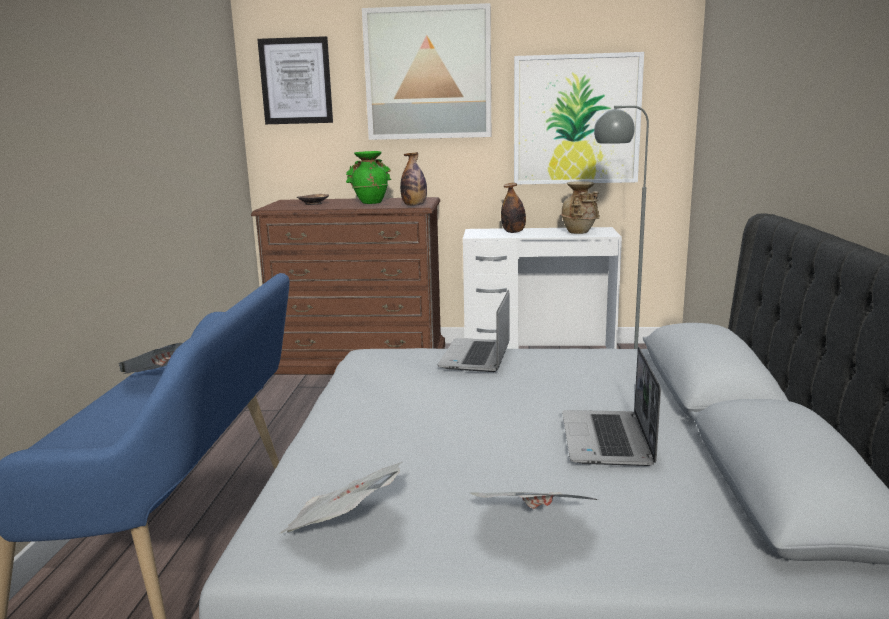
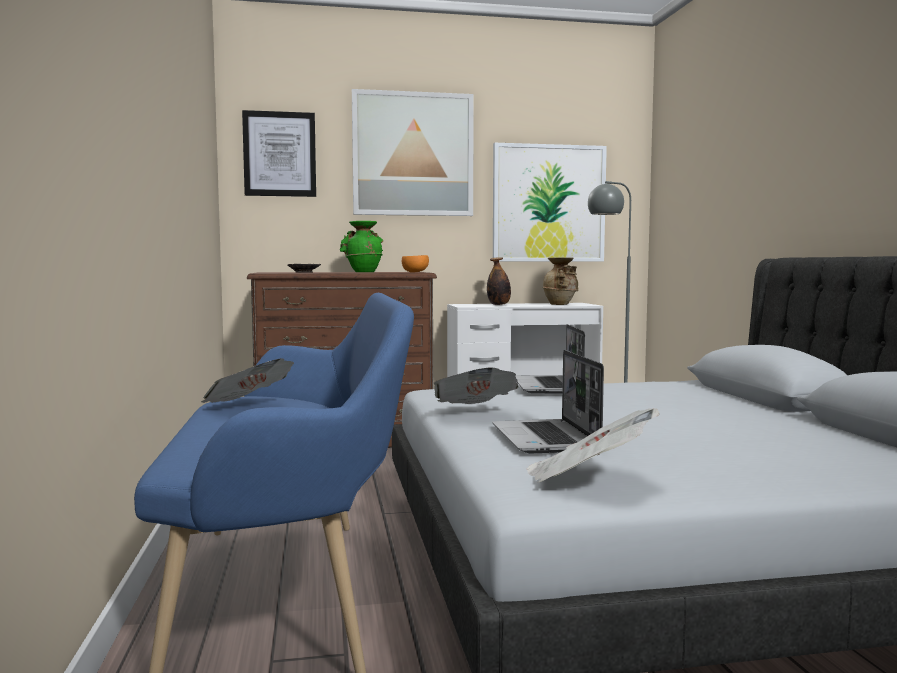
camera: 15 degrees left, 10 degrees down
(414, 205) = (415, 272): bottle -> orange bowl
(534, 526) = (756, 467): newspaper -> newspaper (475, 412)
(608, 440) = (740, 423): laptop -> laptop (546, 439)

